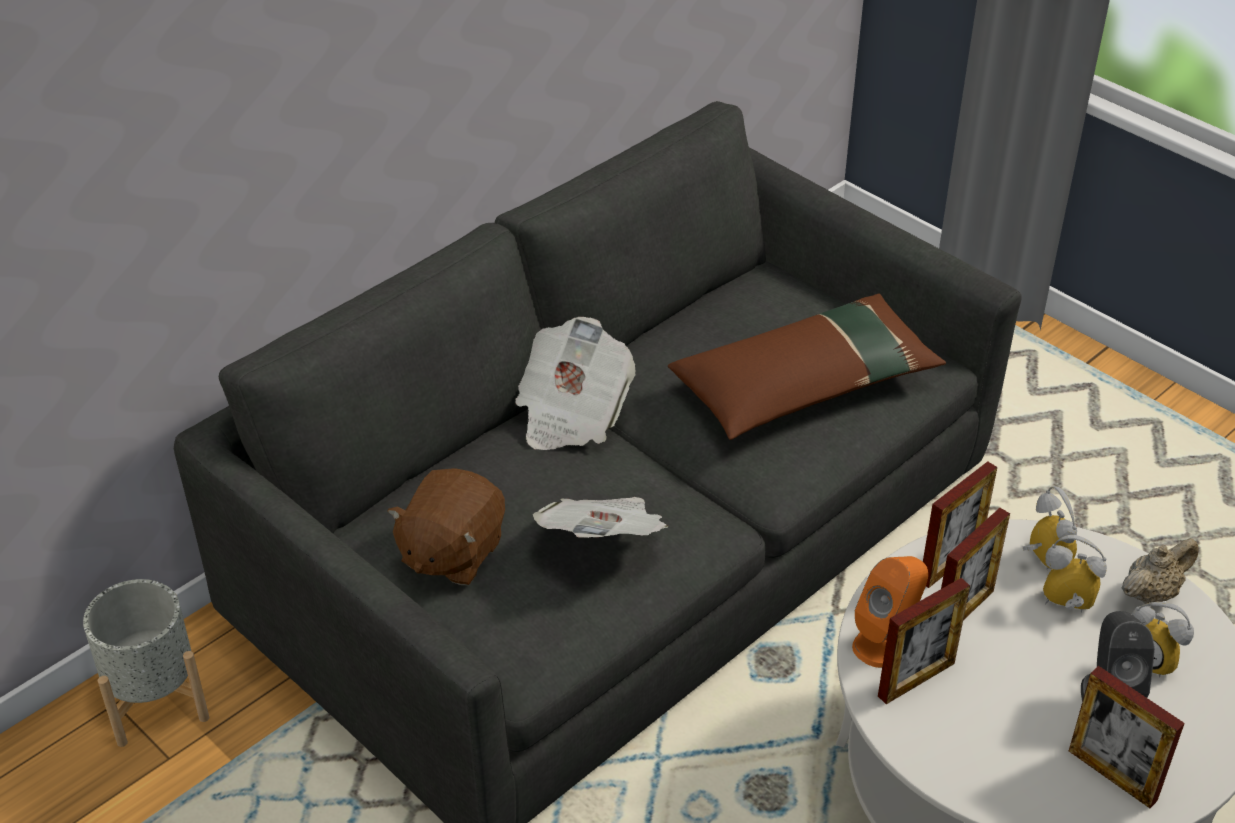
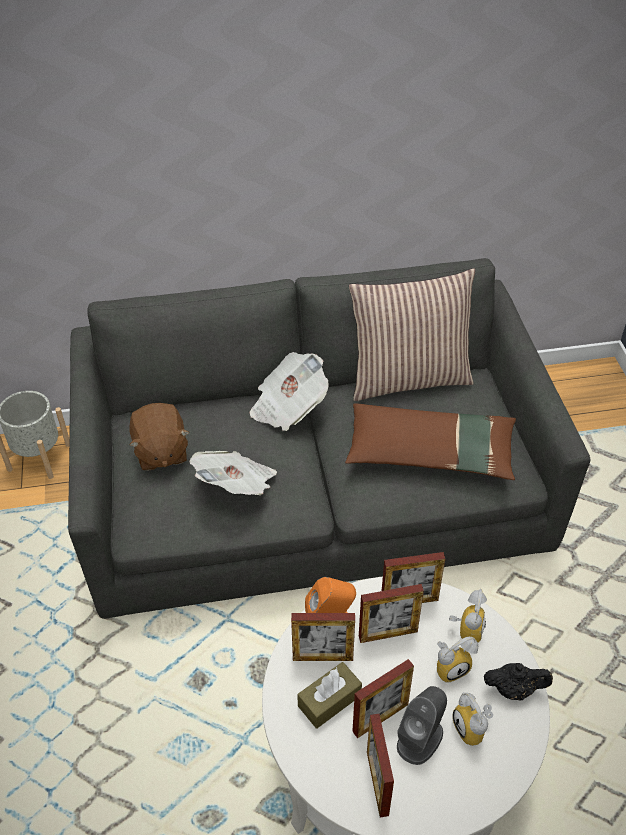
camera: 35 degrees right, 5 degrees up
(451, 553) = (160, 452): brown plush toy -> brown plush toy turned 75 degrees counterclockwise
(692, 308) = (409, 378): none -> pillow
(972, 722) = (329, 700): none -> brown tissue box
(1046, 706) = (380, 718): none -> picture frame
(1065, 607) = (451, 666): alarm clock -> alarm clock turned 105 degrees clockwise
(1152, 593) = (514, 689): beige teapot -> black teapot

